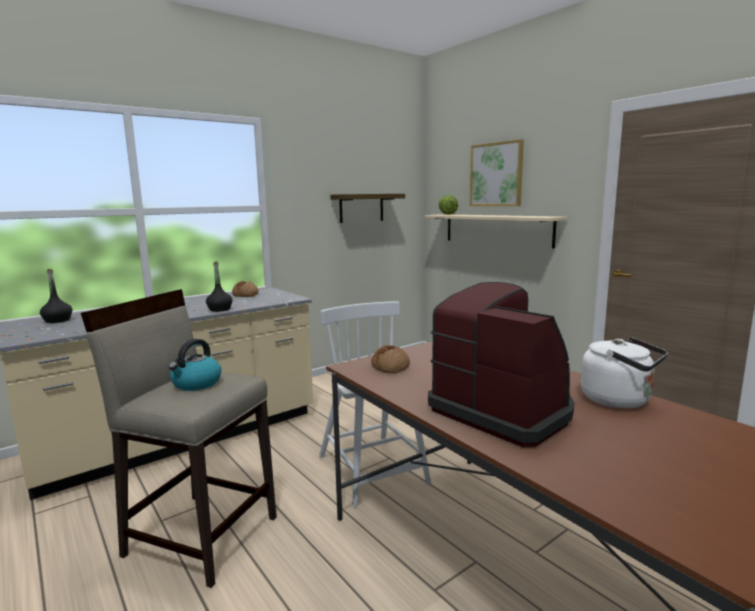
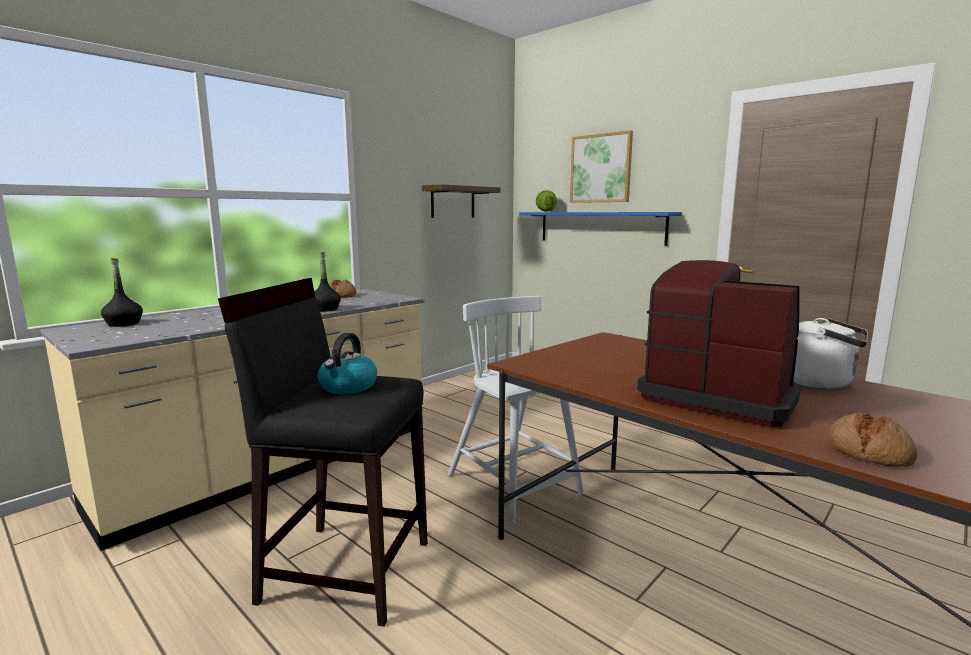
camera: 10 degrees left, 0 degrees up
(201, 534) = (346, 569): beige stool -> black stool
(390, 367) = (560, 362): bread -> bread (869, 451)
(496, 229) = (600, 227): beige shelf -> blue shelf

